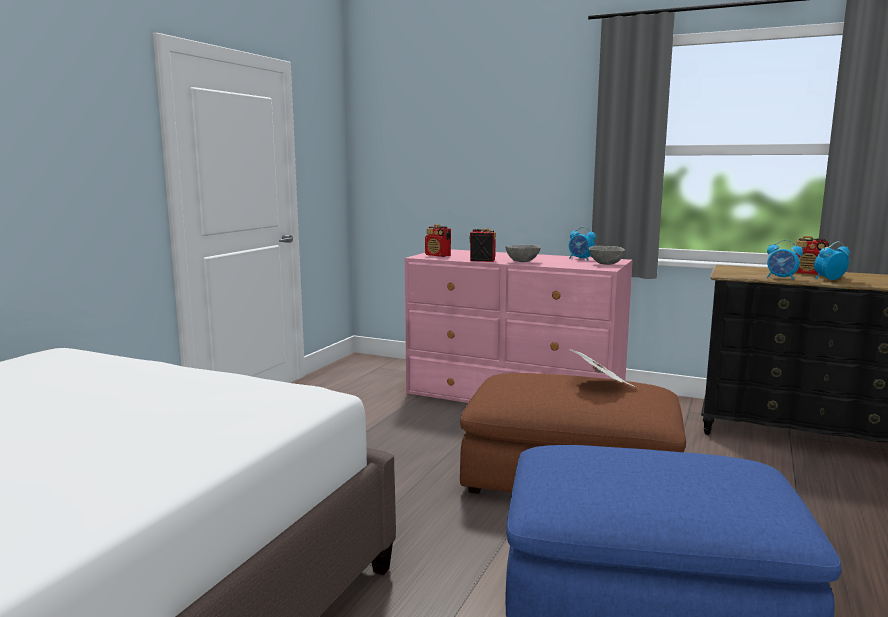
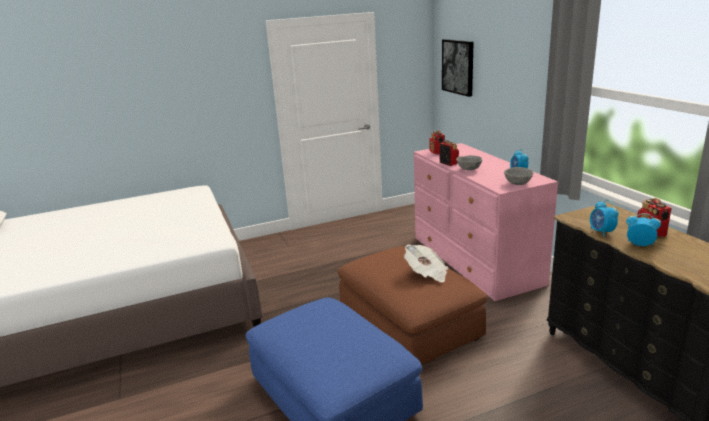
camera: 45 degrees right, 10 degrees up
(405, 151) = (458, 67): none -> picture

